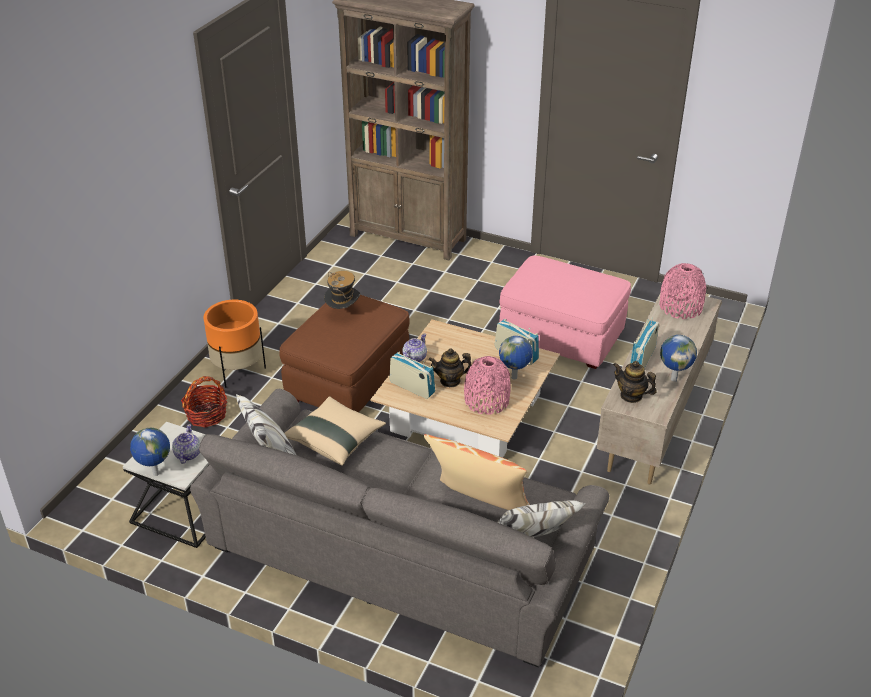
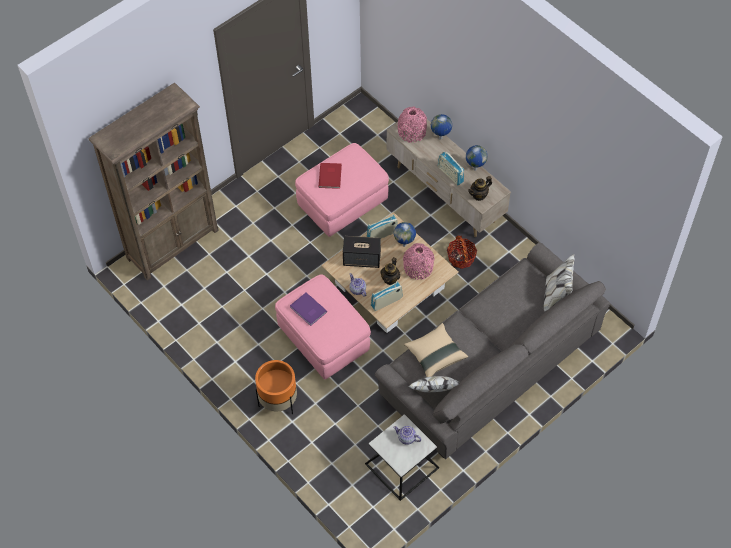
camera: 65 degrees left, 20 degrees up
(155, 474) = (417, 459): globe -> globe (440, 138)
(206, 415) = (316, 432): basket -> basket (461, 258)
(343, 313) = (308, 310): hat -> purple book
(349, 380) = (323, 338): brown ottoman -> pink ottoman
(464, 348) = (362, 259): none -> speaker
(479, 508) = (522, 305): pillow -> none
(558, 274) = (331, 176): none -> red book

